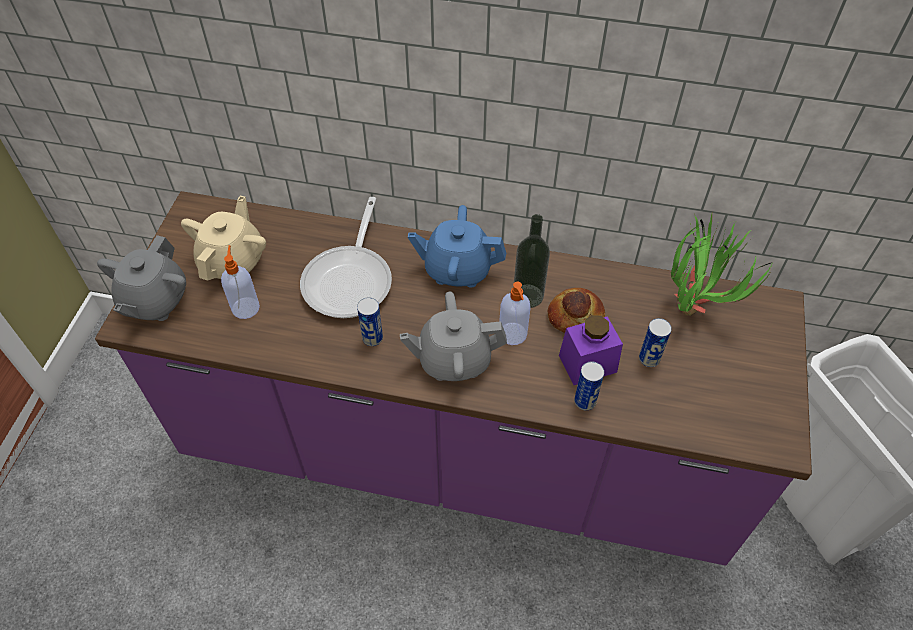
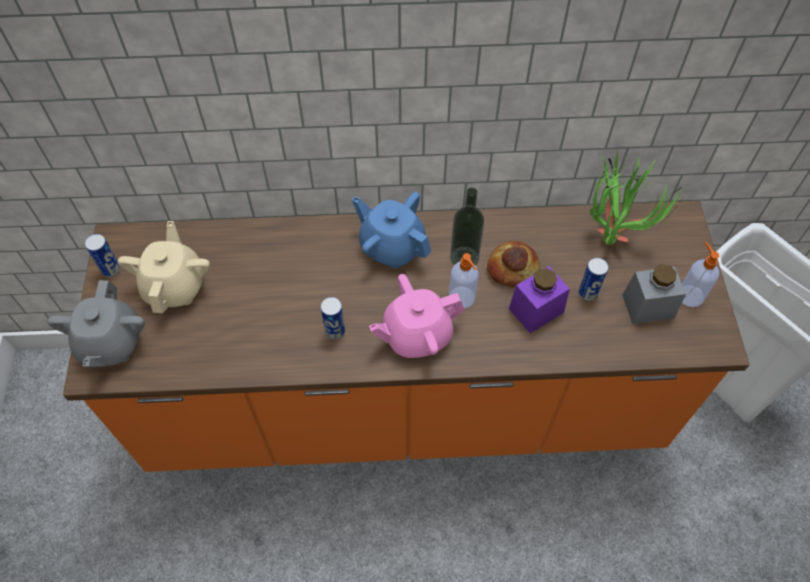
camera: 15 degrees left, 5 degrees up
(245, 307) = (203, 329): soap dispenser -> soap dispenser (689, 295)
(350, 280) = (295, 279): frying pan -> none
(454, 360) = (416, 335): grey teapot -> pink teapot
(456, 456) = (405, 407): purple counter -> orange counter
(457, 269) = (392, 246): blue teapot -> blue teapot turned 45 degrees clockwise
(585, 401) = (544, 346): can -> can (111, 270)
(712, 386) = (648, 306): none -> grey jar

